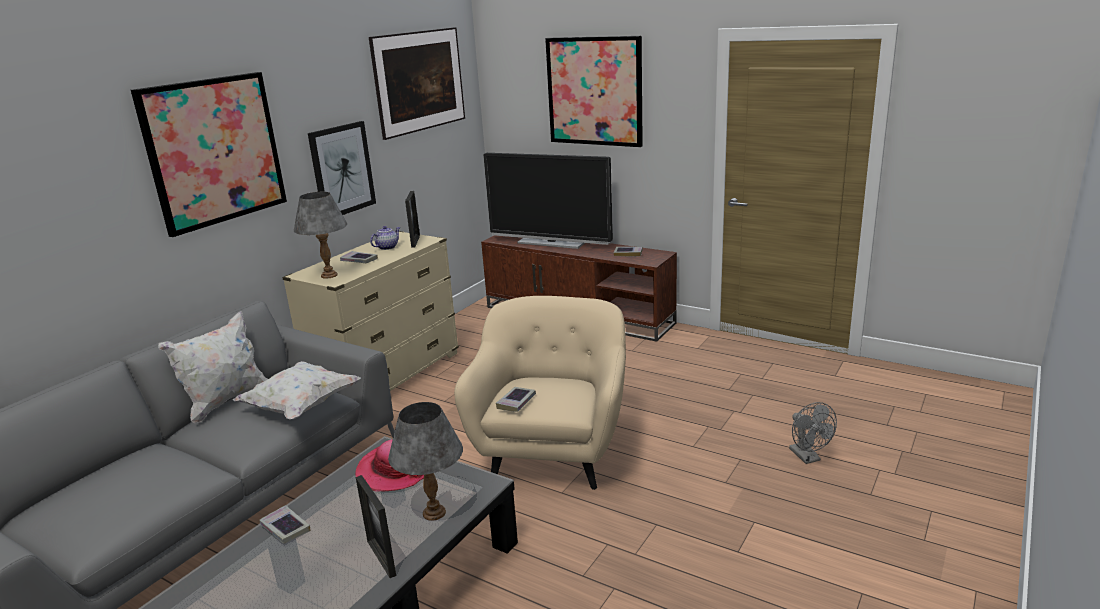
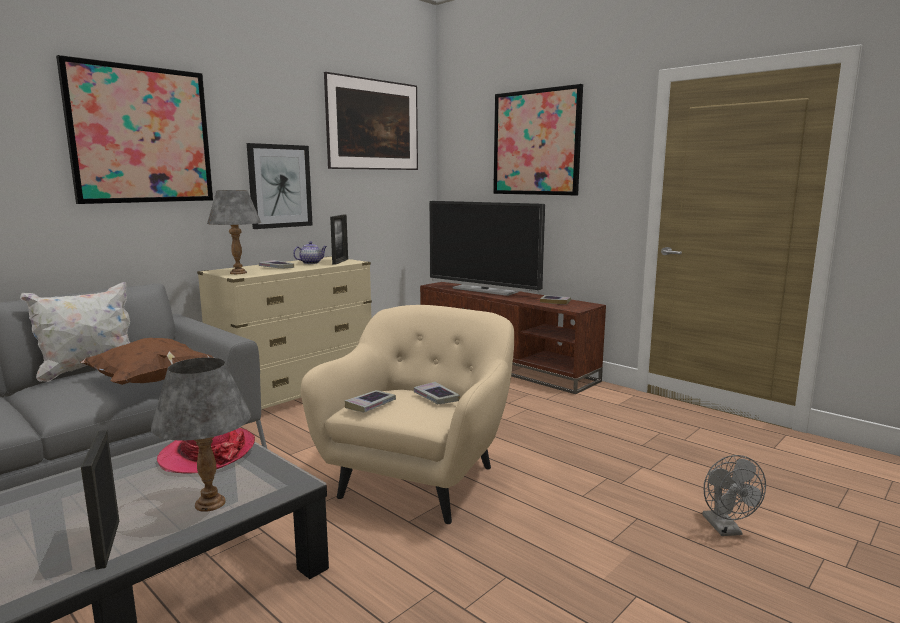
camera: 10 degrees right, 10 degrees down
(285, 528) = (41, 493): book -> book (436, 397)
(301, 407) = (151, 381): white pillow -> brown pillow

